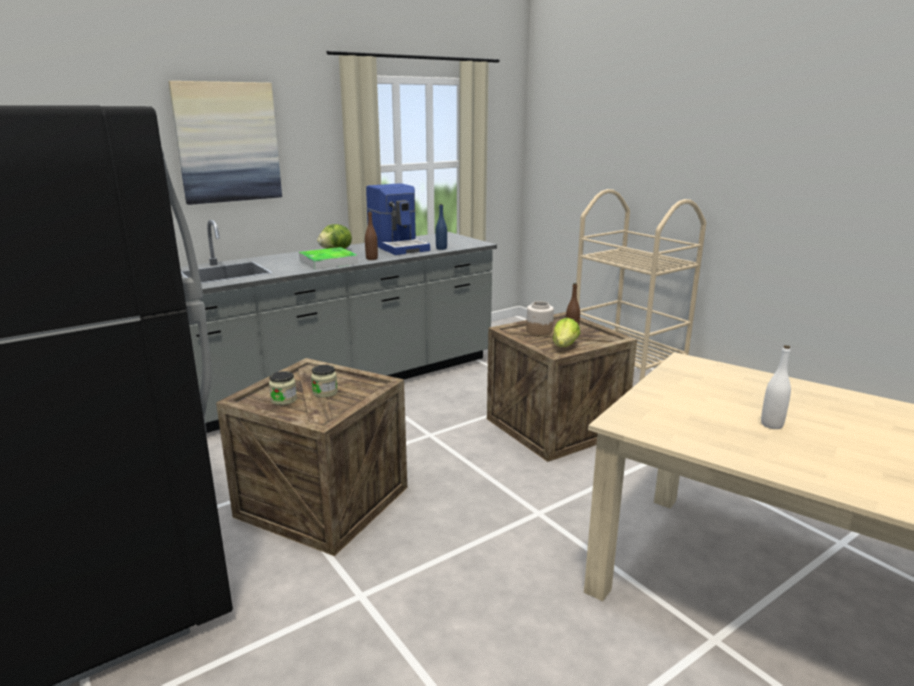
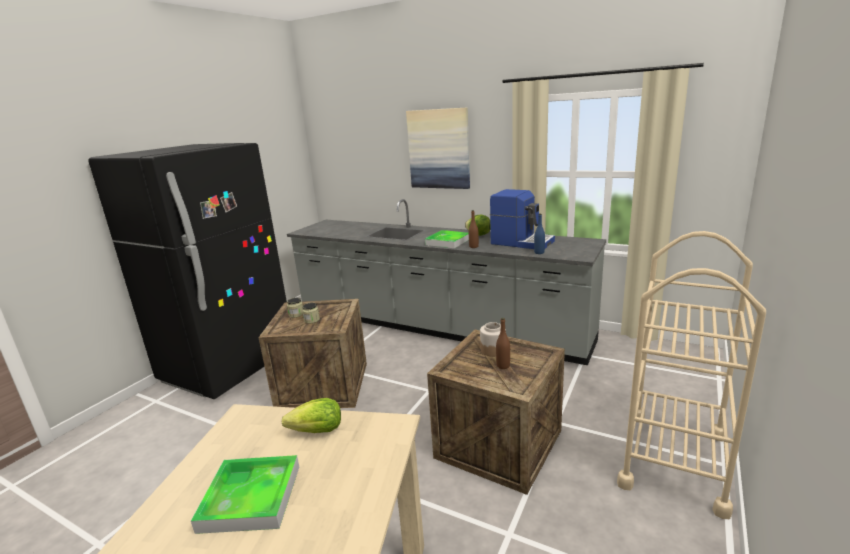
camera: 65 degrees right, 0 degrees up
(398, 246) = (522, 242): coffee machine -> coffee machine turned 90 degrees counterclockwise
(565, 346) = (469, 370): lettuce -> lettuce (317, 431)
(771, 425) = (251, 497): white bottle -> tray

